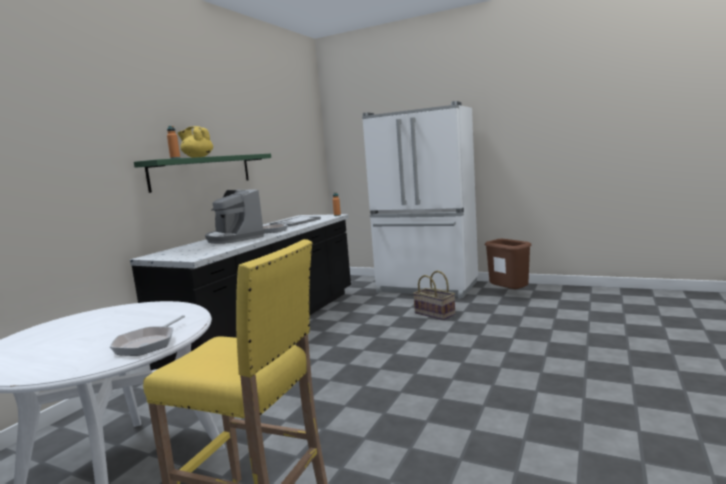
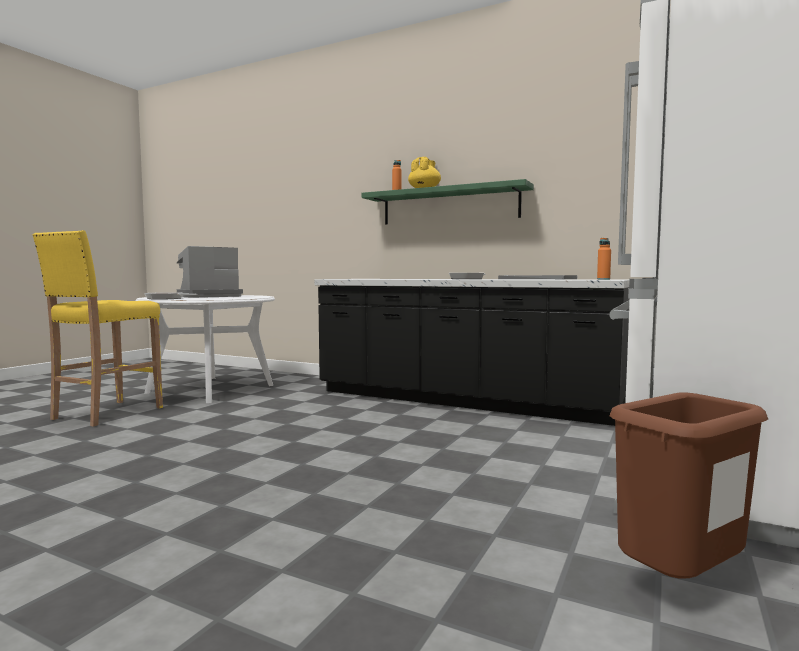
camera: 90 degrees right, 5 degrees down
(234, 238) = (426, 278): coffee machine -> coffee machine (207, 296)
(435, 314) = (499, 480): basket -> none

